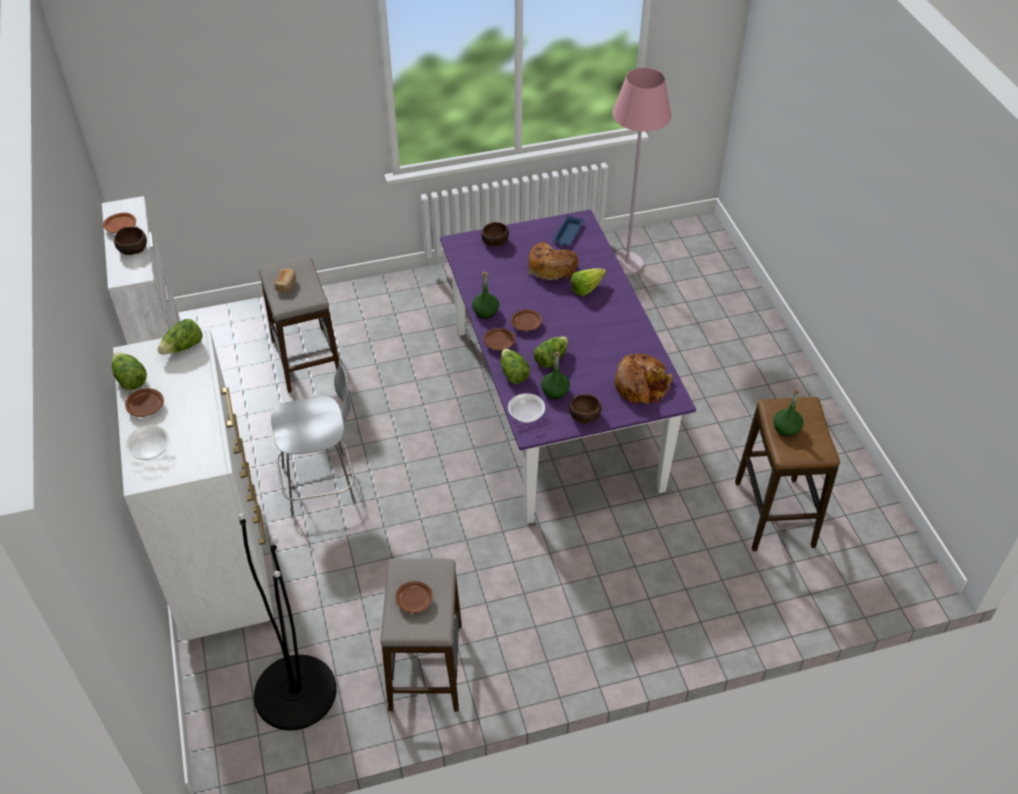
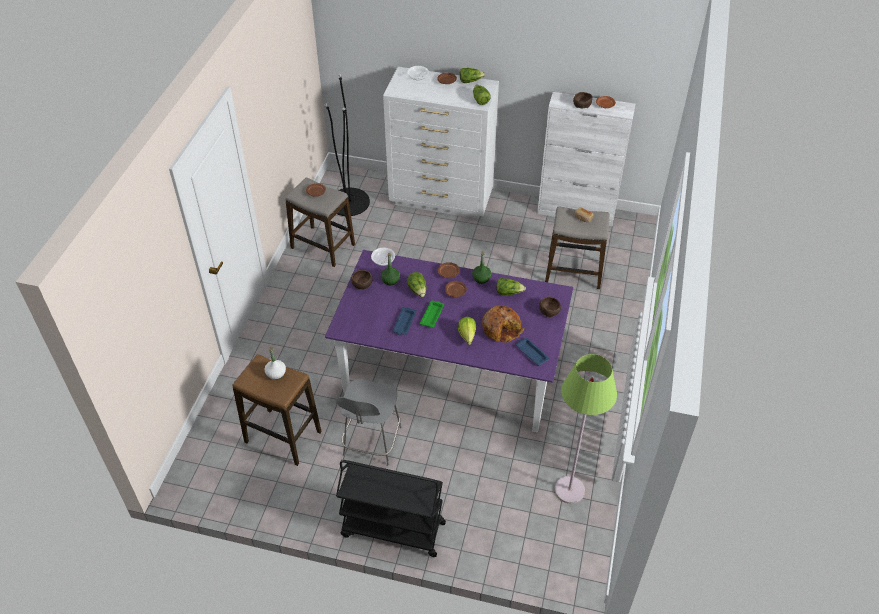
camera: 120 degrees right, 0 degrees up
(322, 484) = (466, 248): grey chair -> grey chair (371, 443)
(513, 373) = (419, 269): lettuce -> lettuce (508, 292)
(580, 329) = (432, 315): none -> green tray
(613, 347) = (404, 323): none -> blue tray
(627, 264) = (569, 490): pink floor lamp -> green floor lamp
(641, 385) = (363, 320): bread -> none
(785, 366) = (392, 529): none -> black cart
(786, 428) = (276, 374): green bottle -> white bottle

